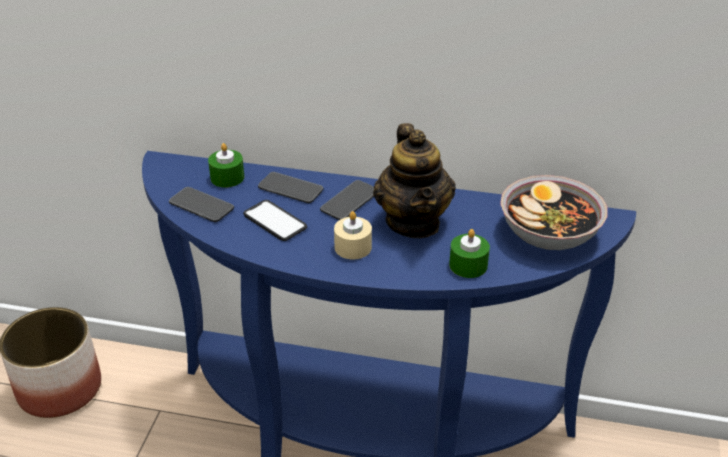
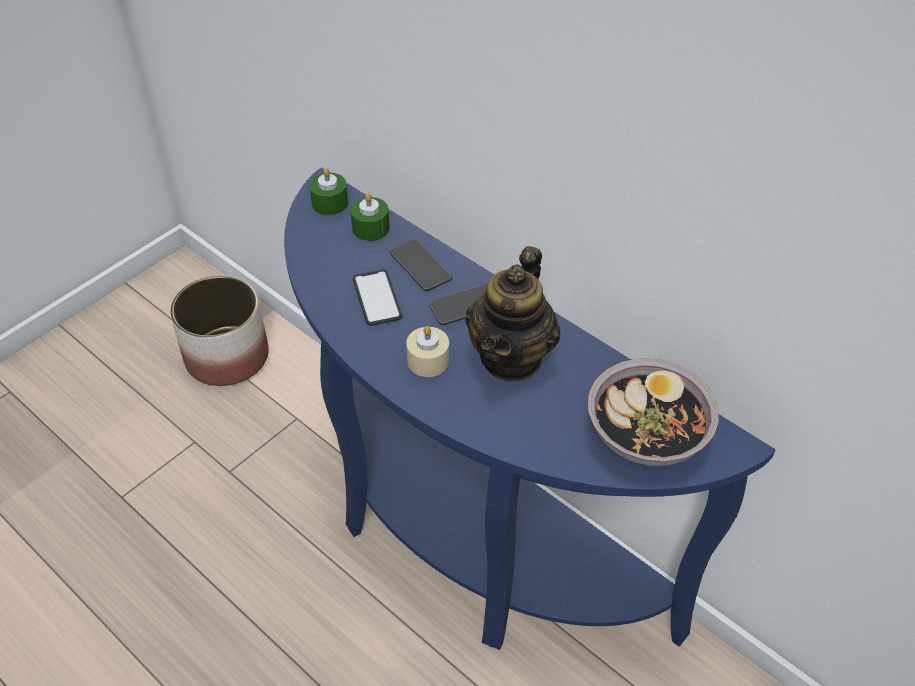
camera: 30 degrees right, 10 degrees up
(201, 206) = (323, 252): phone -> none
(468, 265) = (526, 433): green candle -> green candle (330, 203)

